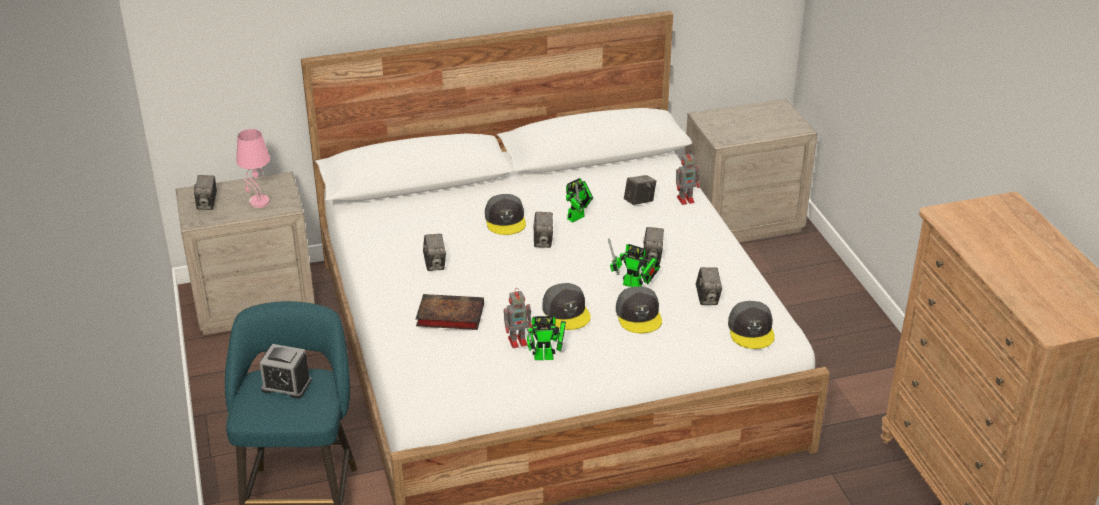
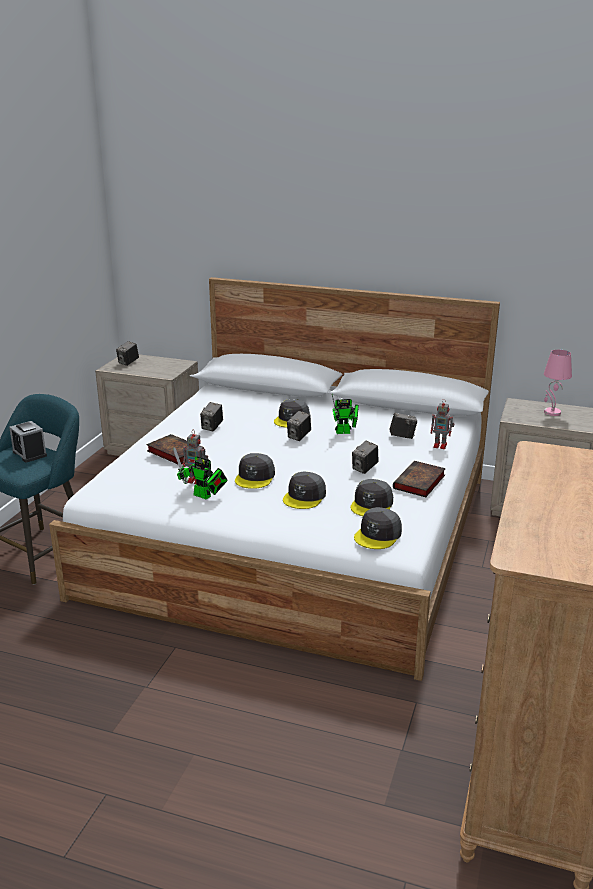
camera: 35 degrees right, 10 degrees down
(258, 202) = (155, 369): pink table lamp -> pink table lamp (551, 412)
(635, 285) = (328, 480): toy robot -> none
(707, 298) = (372, 504): camera -> grey cap
(718, 255) = (419, 483): none -> book

